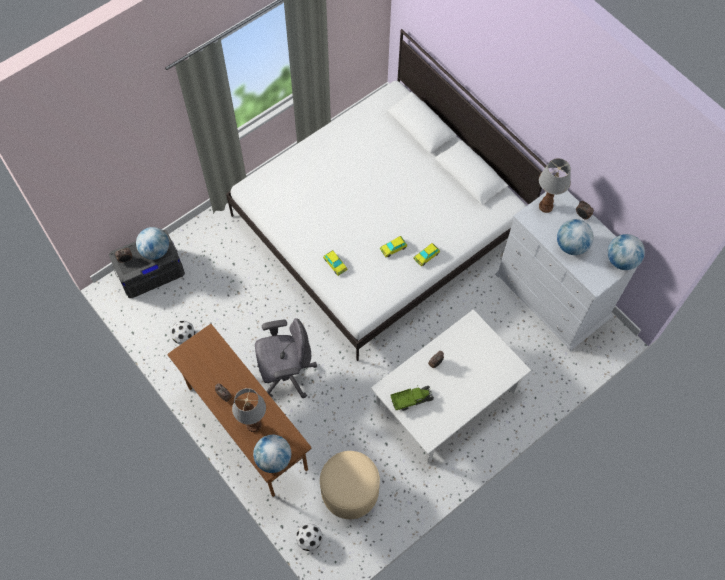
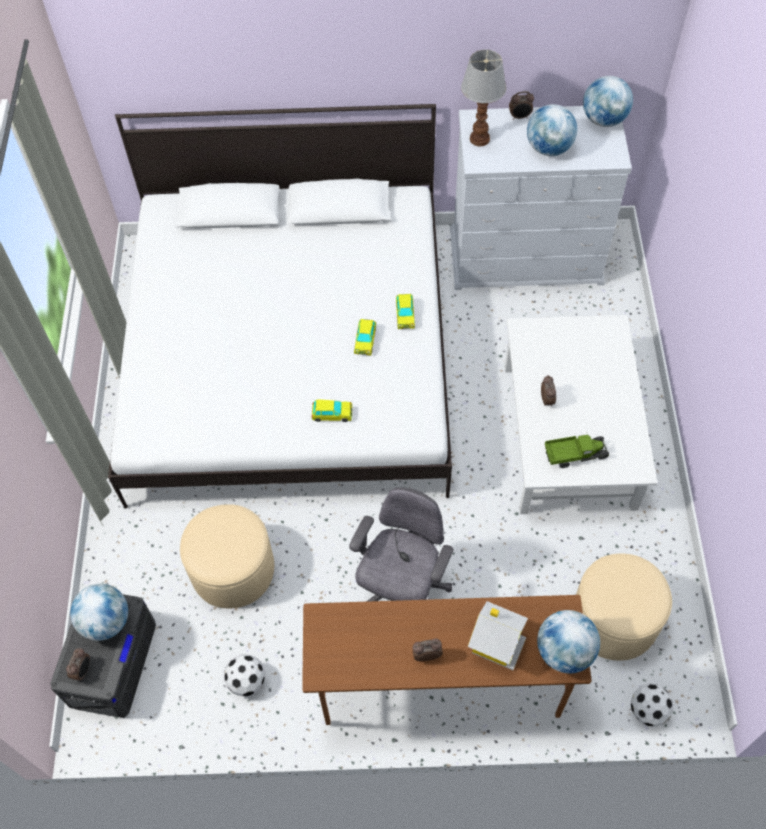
camera: 50 degrees left, 5 degrees down
(236, 288) = (233, 569): none -> beige ottoman
(254, 424) = (496, 643): table lamp -> toy house
(411, 399) = (575, 454): toy truck -> toy truck turned 60 degrees clockwise

